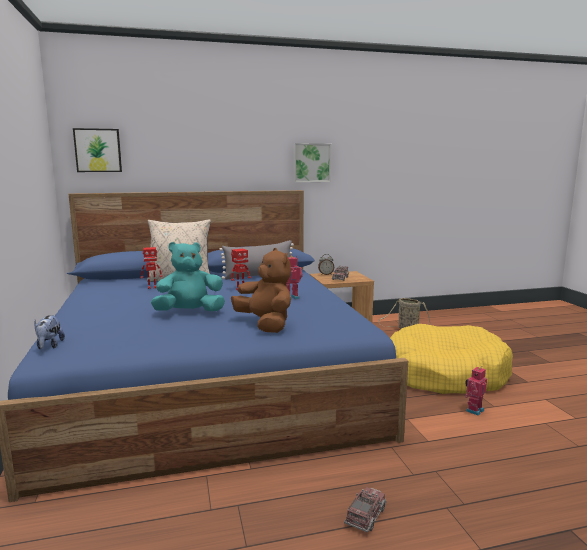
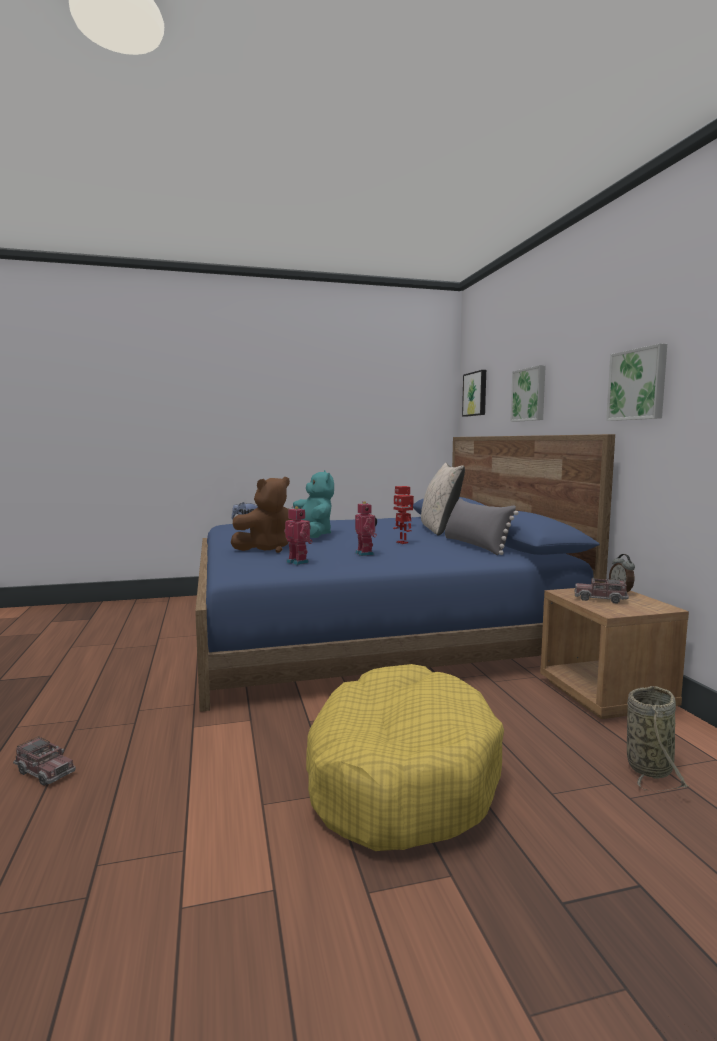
camera: 90 degrees right, 5 degrees down
(199, 159) = (529, 394): none -> picture
(366, 516) = (103, 684): toy truck -> toy truck (45, 771)
(473, 410) = (255, 778): toy robot -> toy robot (298, 562)

